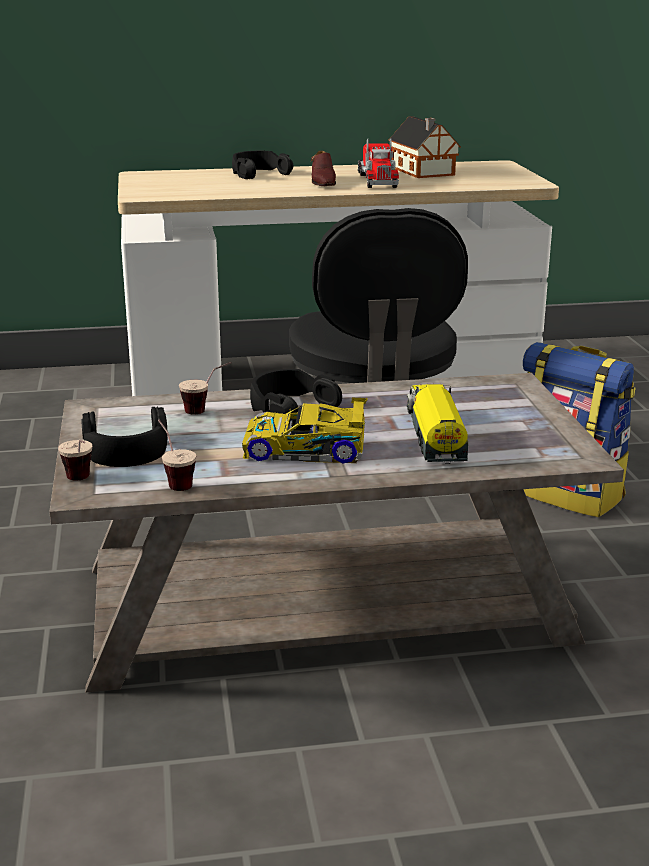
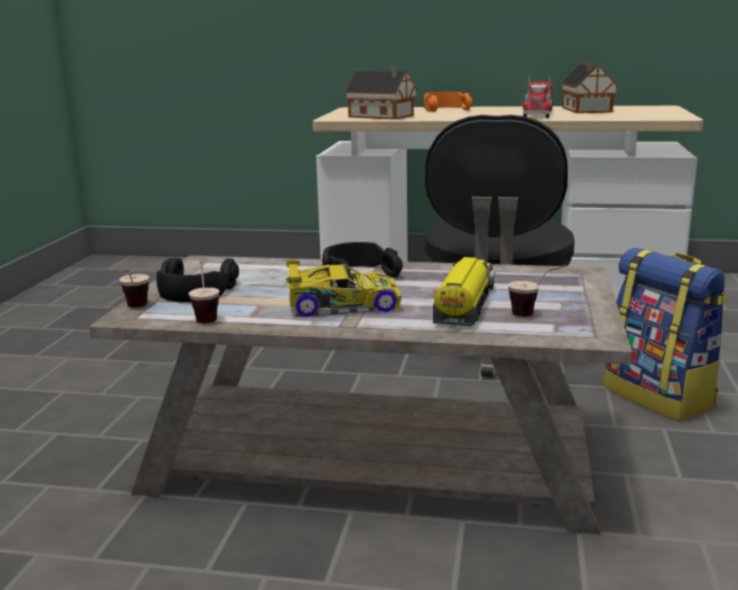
camera: 20 degrees right, 5 degrees down
(199, 190) = (383, 116): none -> toy house
(206, 410) = (287, 270): cup -> cup (535, 314)
(259, 174) = (445, 109): black headphones -> orange headphones
(308, 449) = (340, 304): toy car -> toy car turned 150 degrees clockwise
(322, 182) = (489, 114): brown shoe -> none

